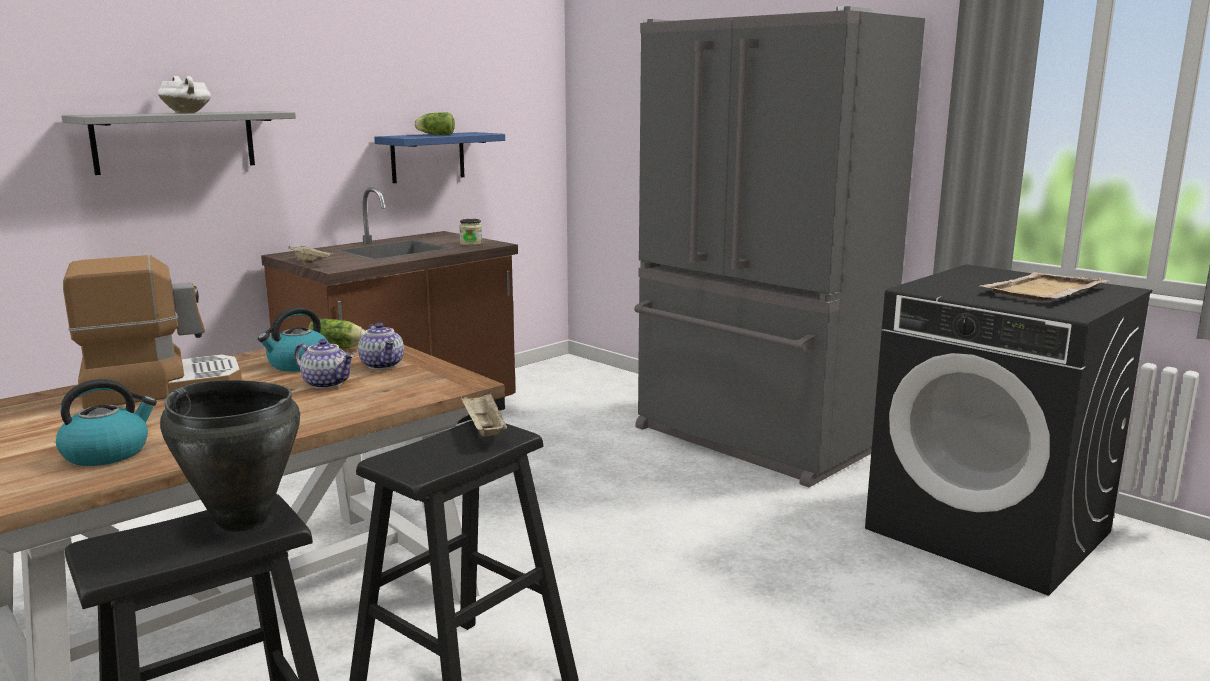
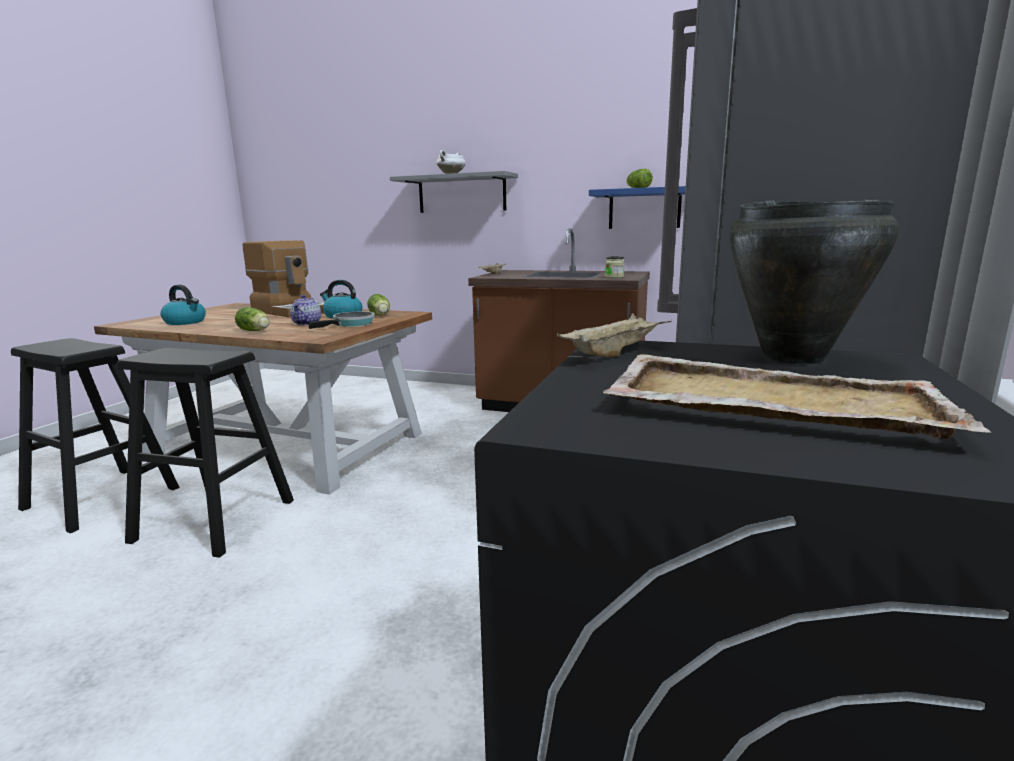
camera: 65 degrees right, 0 degrees up
(243, 520) = (81, 348): black cooking pot -> black cooking pot (793, 357)
(333, 410) = (255, 331): none -> lettuce
(383, 365) = (351, 324): teapot -> frying pan
(483, 429) = (222, 354): beige tray -> beige tray (615, 353)

